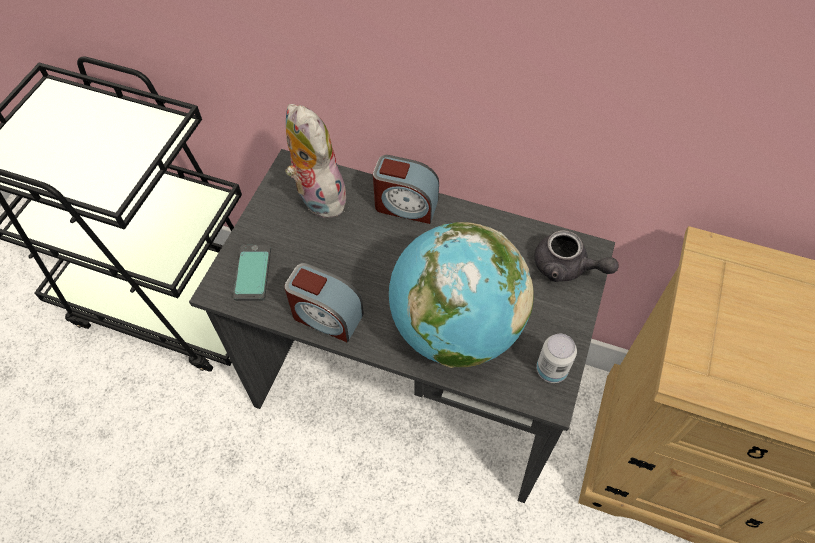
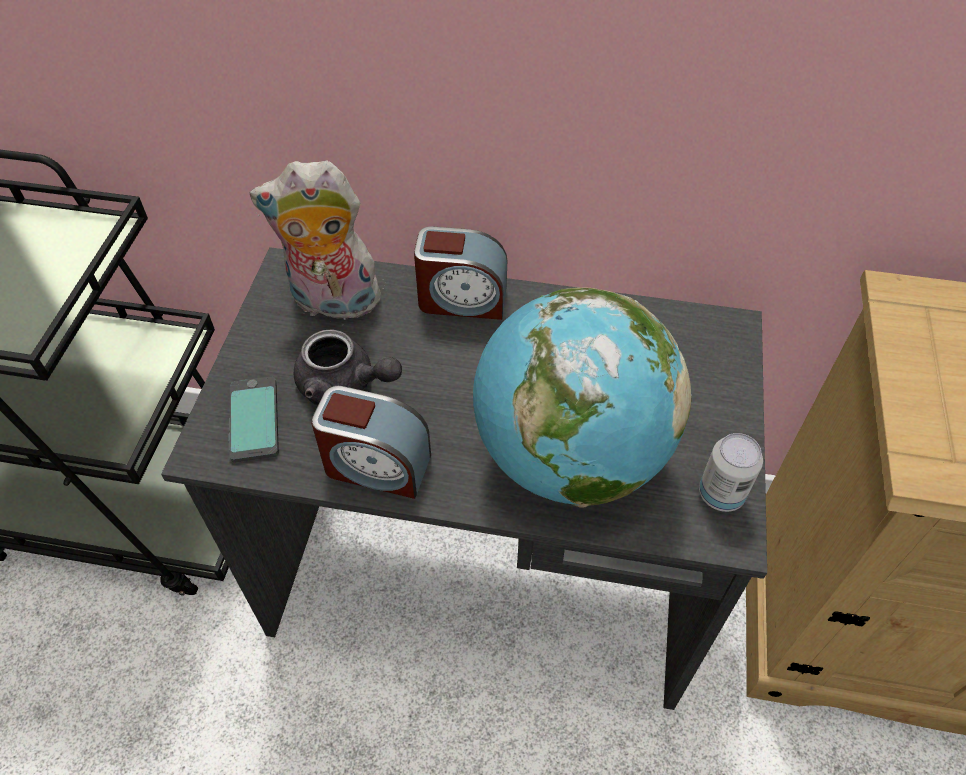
camera: 10 degrees left, 5 degrees down
(317, 196) = (332, 303): plush toy -> plush toy turned 45 degrees counterclockwise
(567, 268) = (706, 353): grey teapot -> grey teapot (344, 385)

